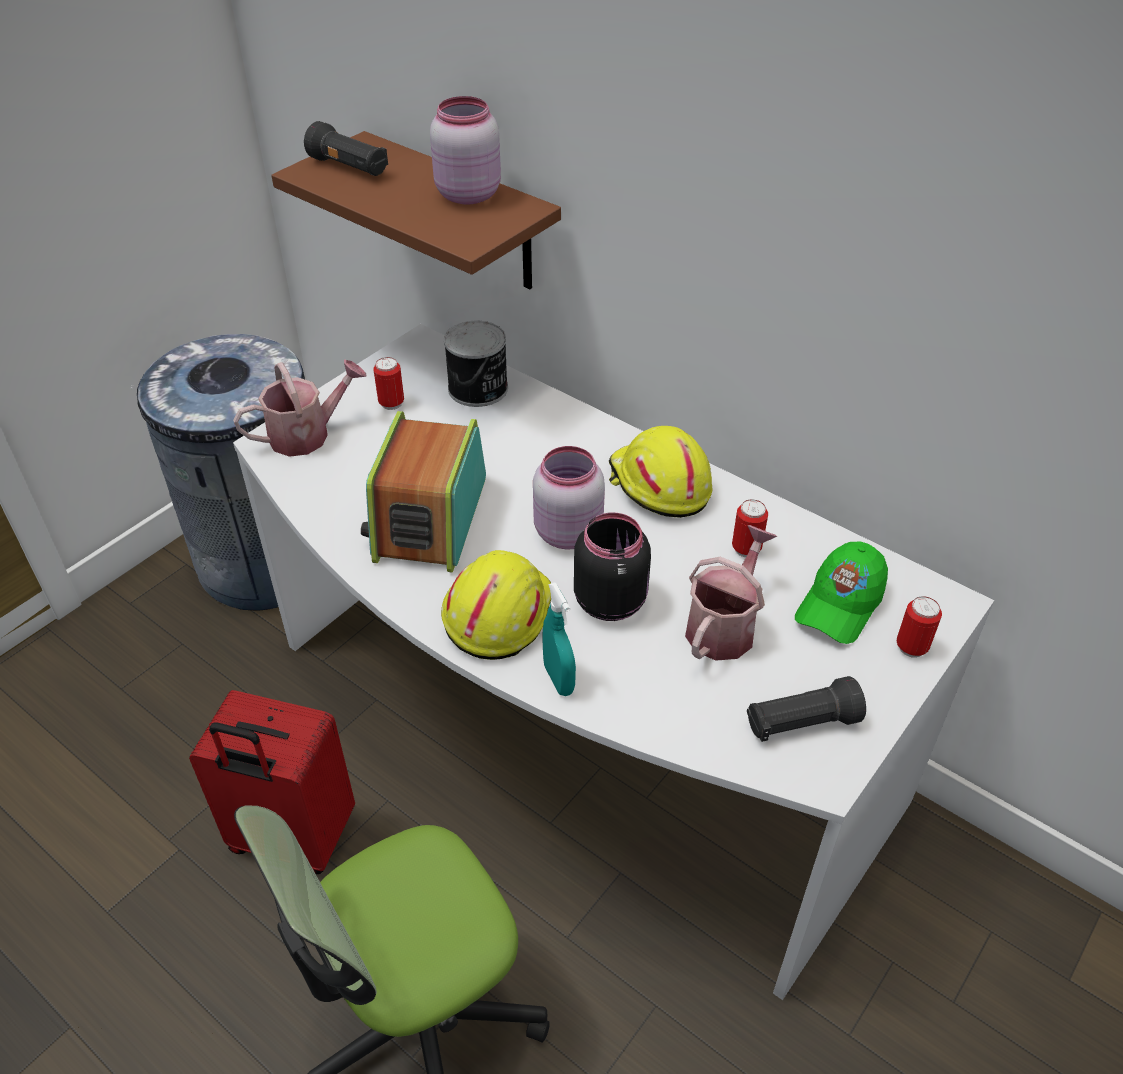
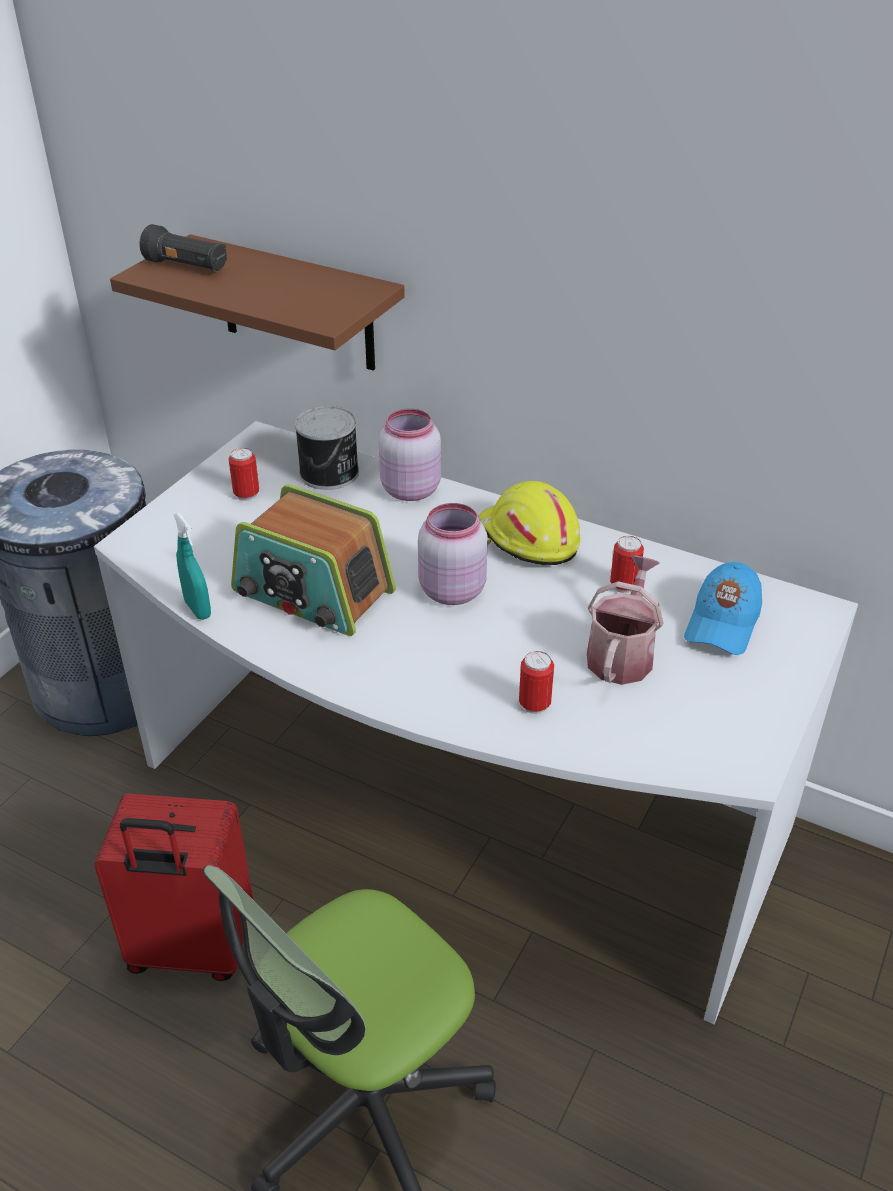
camera: 10 degrees left, 5 degrees down
(307, 434) = (169, 531): watering can -> none
(429, 518) = (312, 593): radio -> radio turned 60 degrees counterclockwise
(466, 194) = (310, 280): pink jar -> pink jar (409, 489)
(497, 612) = (402, 668): yellow hard hat -> none
(558, 679) = (478, 719): turquoise spray bottle -> turquoise spray bottle (198, 609)
(610, 600) = (509, 645): black jar -> none
(800, 723) = (714, 728): black flashlight -> none
(840, 605) = (722, 623): green cap -> blue cap
(911, 647) = (796, 651): can -> can (534, 705)

